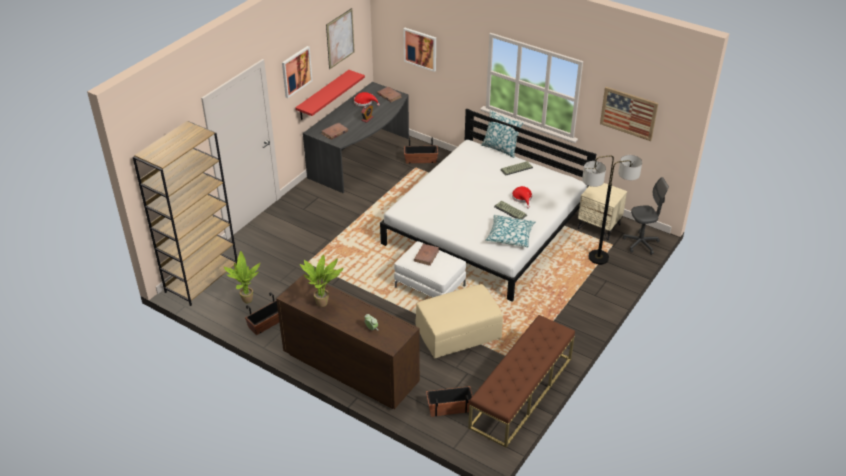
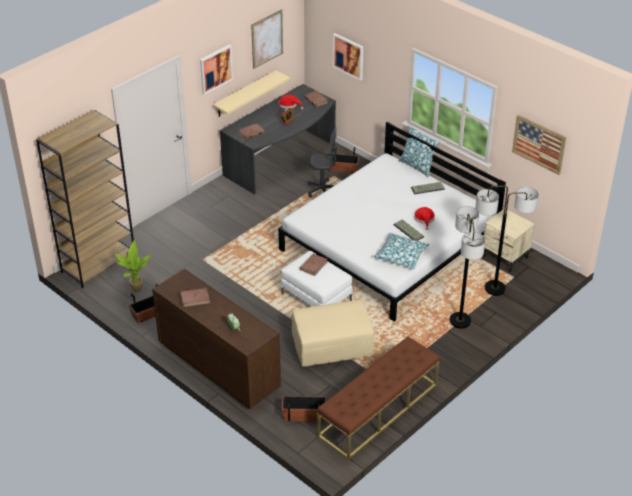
camera: 10 degrees right, 0 degrees up
(323, 95) = (245, 94): red shelf -> beige shelf
(323, 303) = (195, 299): potted plant -> brown book
(575, 293) = (460, 321): none -> floor lamp
(640, 243) = (543, 279): grey office chair -> grey office chair (323, 191)

